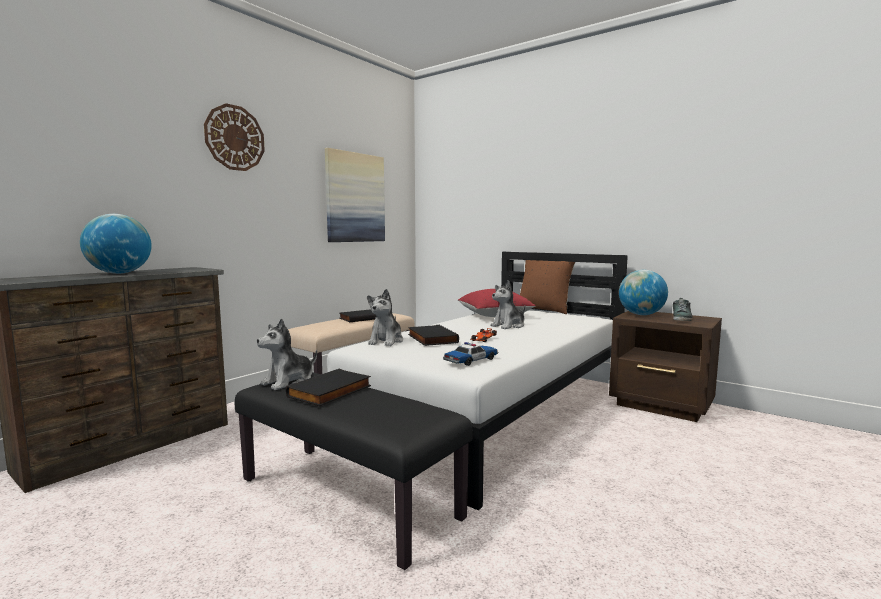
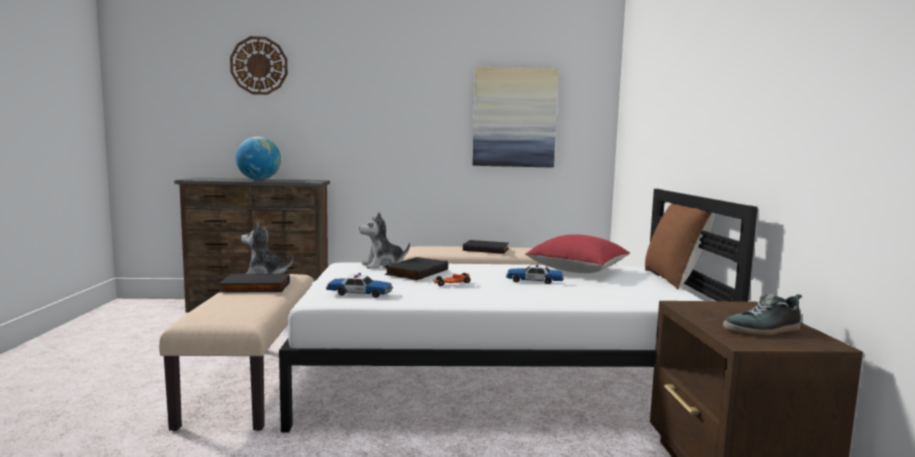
camera: 50 degrees right, 0 degrees up
(235, 138) = (375, 69): wall clock -> wall clock (259, 65)
(349, 498) = (254, 382): black bench -> beige bench
(509, 326) = (534, 281): plush toy -> toy car
(641, 315) = (723, 309): globe -> none

